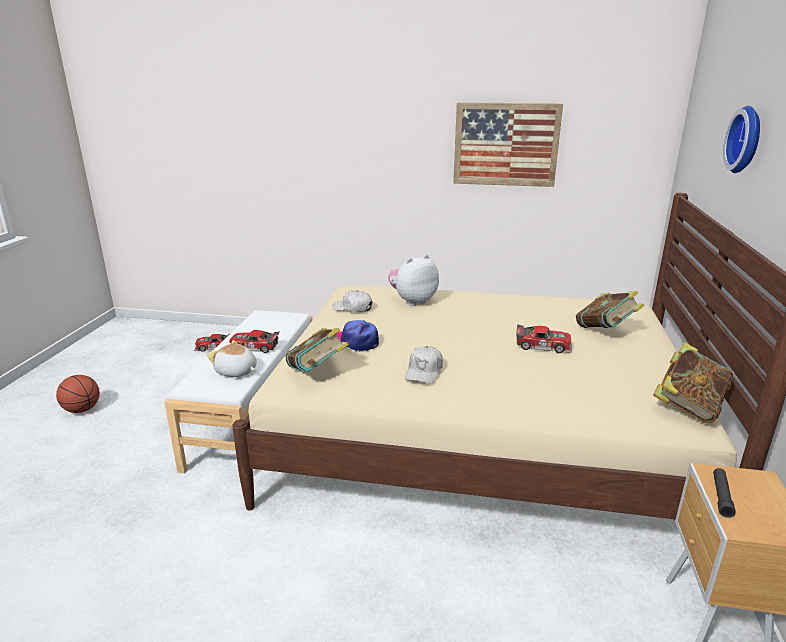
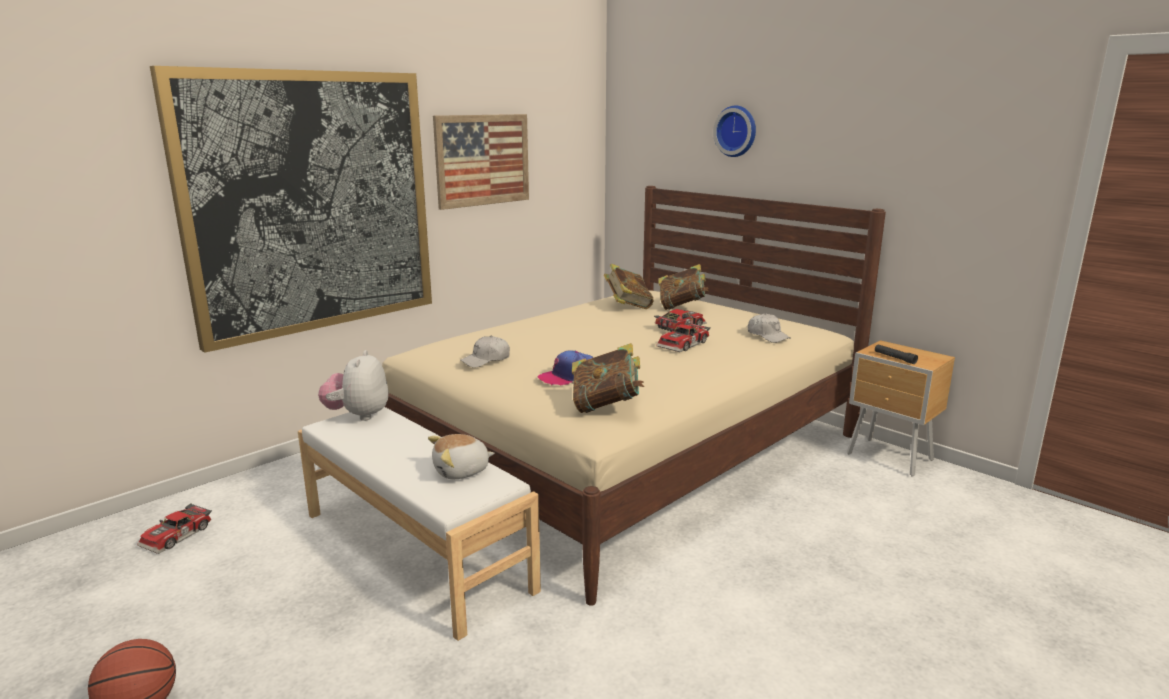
camera: 55 degrees left, 5 degrees down
(253, 347) = (415, 449): toy car -> toy car (684, 344)
(345, 164) = (310, 203): none -> picture
(412, 301) = (516, 337): plush toy -> plush toy (358, 415)
(424, 371) = (669, 369): white cap -> white cap (768, 336)
(688, 407) = (809, 326): book -> book (628, 306)

